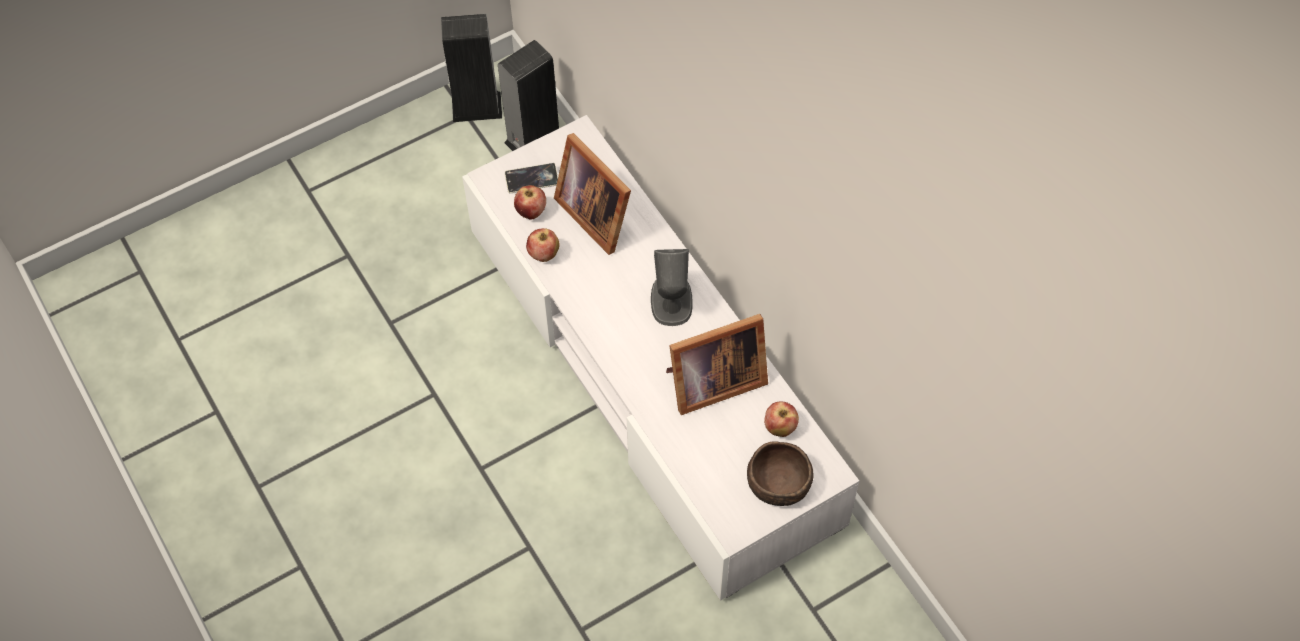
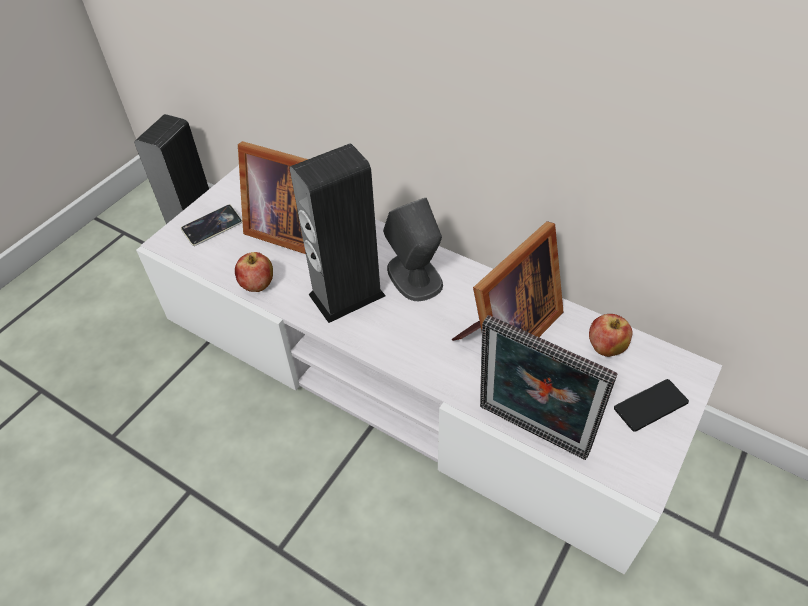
camera: 25 degrees left, 10 degrees down
(476, 107) = (131, 224): speaker -> speaker (347, 295)
(531, 212) = (225, 254): apple -> none
(677, 465) = (530, 434): none -> picture frame
(779, 484) = (650, 405): brown bowl -> phone

